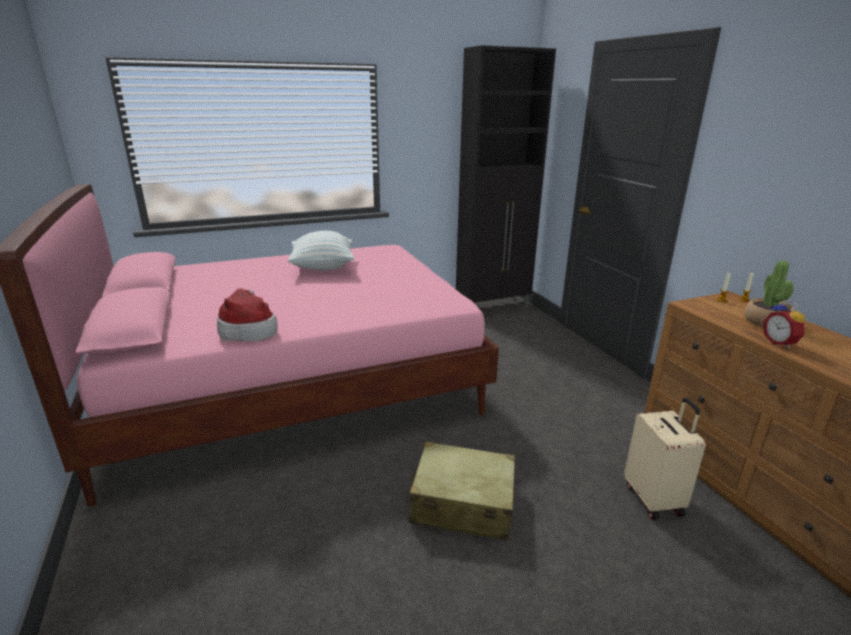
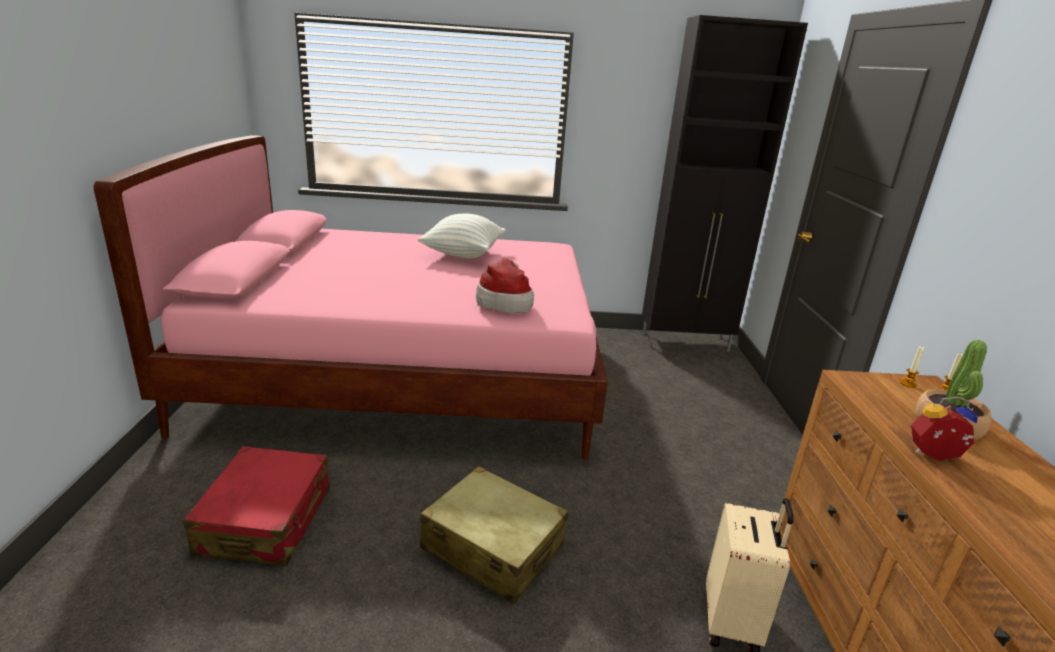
camera: 20 degrees right, 0 degrees up
(248, 330) = (331, 301): hat -> hat (505, 301)
(255, 546) = (266, 520): none -> red suitcase
(780, 343) = (935, 457): alarm clock -> alarm clock turned 90 degrees clockwise

